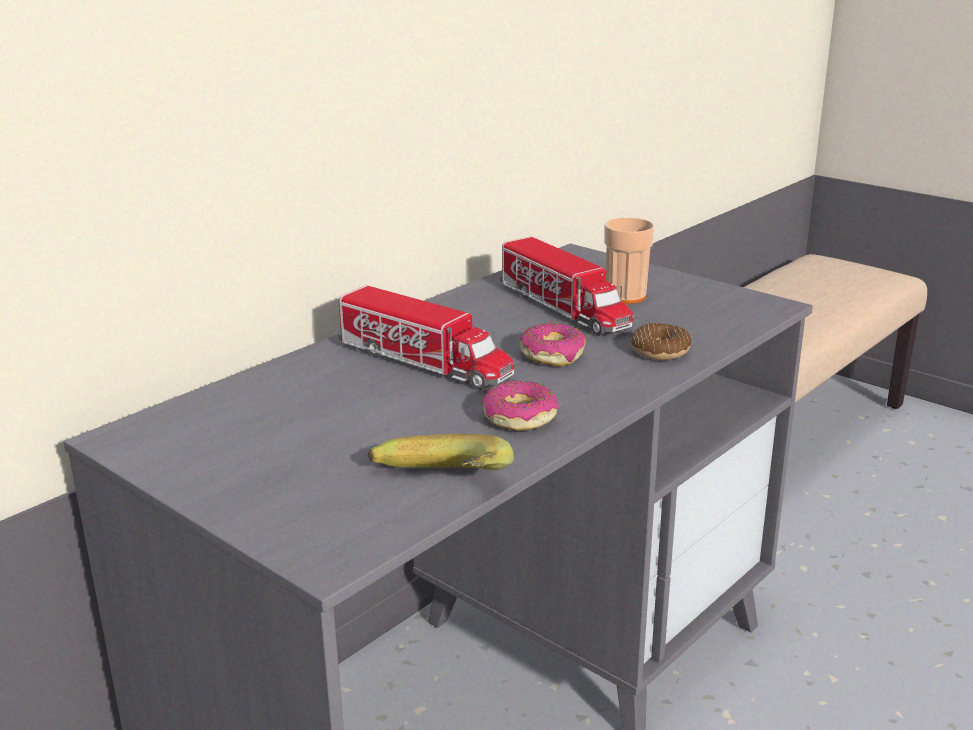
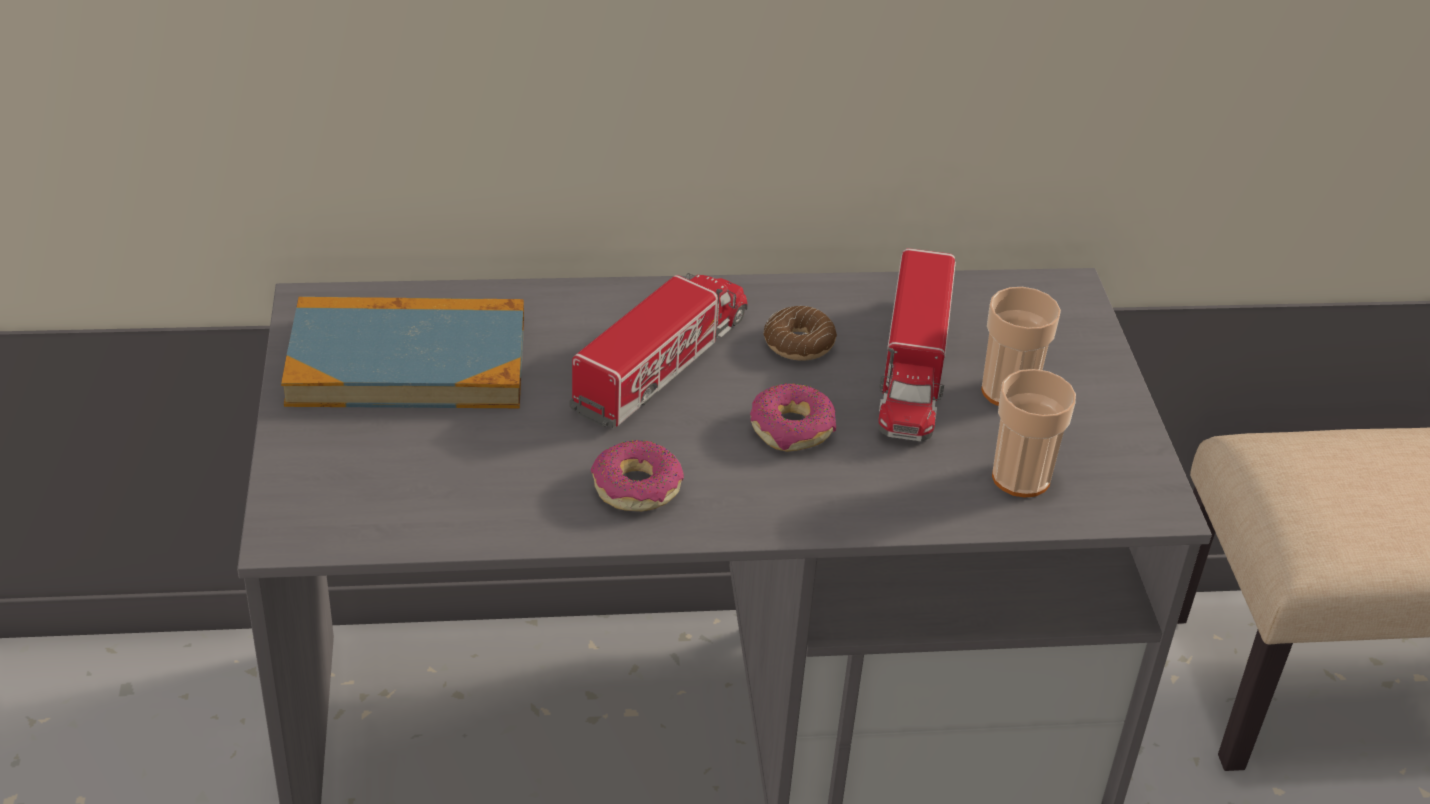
camera: 40 degrees right, 15 degrees up
(250, 432) = (408, 362): none -> book
(424, 361) = (662, 363): toy truck -> toy truck turned 135 degrees counterclockwise
(439, 493) = (450, 525): banana -> none
(660, 351) = (907, 491): donut -> donut (799, 343)
(698, 322) = (1020, 478): none -> cup

